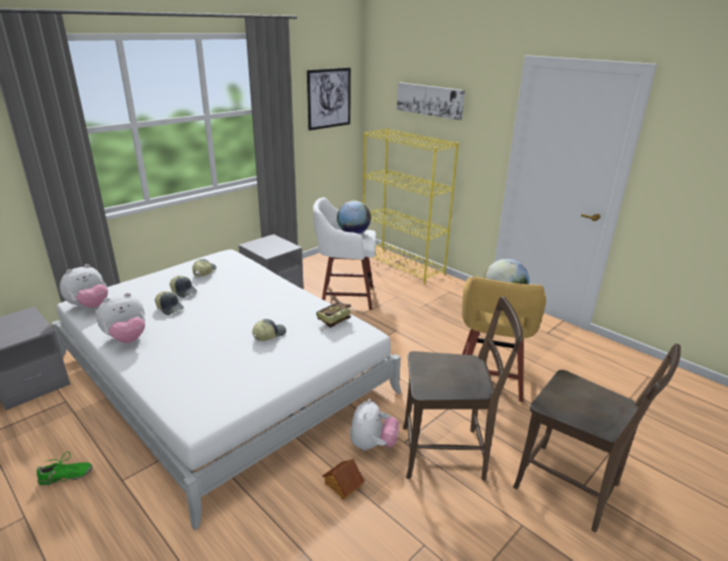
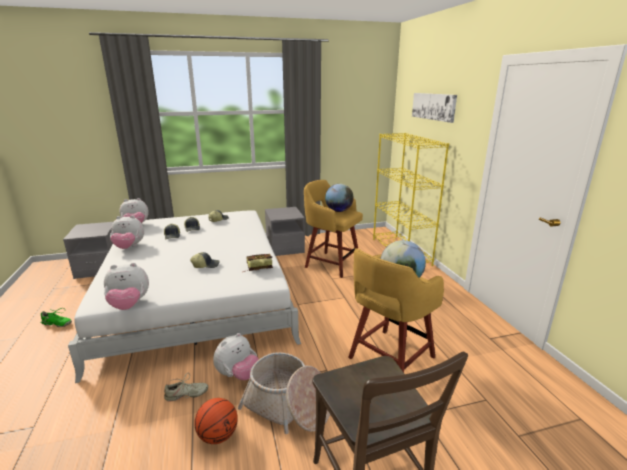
camera: 30 degrees right, 5 degrees down
(242, 408) = (129, 305): none -> plush toy
(329, 98) = (360, 106): picture -> none
(342, 485) = (186, 395): toy house -> beige shoe
(345, 296) = (331, 264): white stool -> yellow stool
(415, 506) = (218, 435): none -> basketball
(448, 453) = (288, 405): brown chair -> basket

